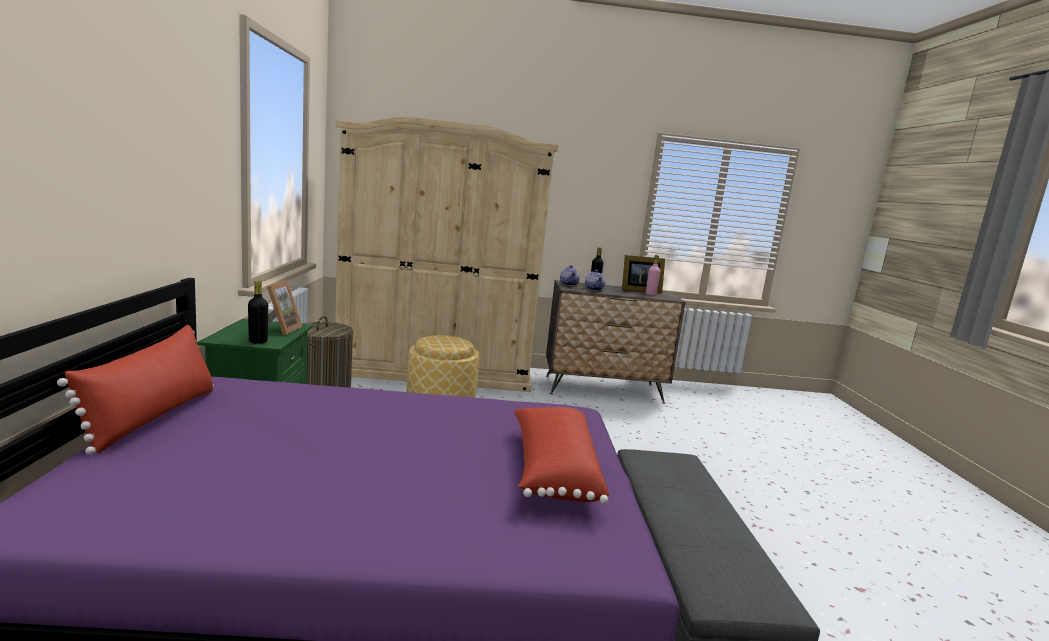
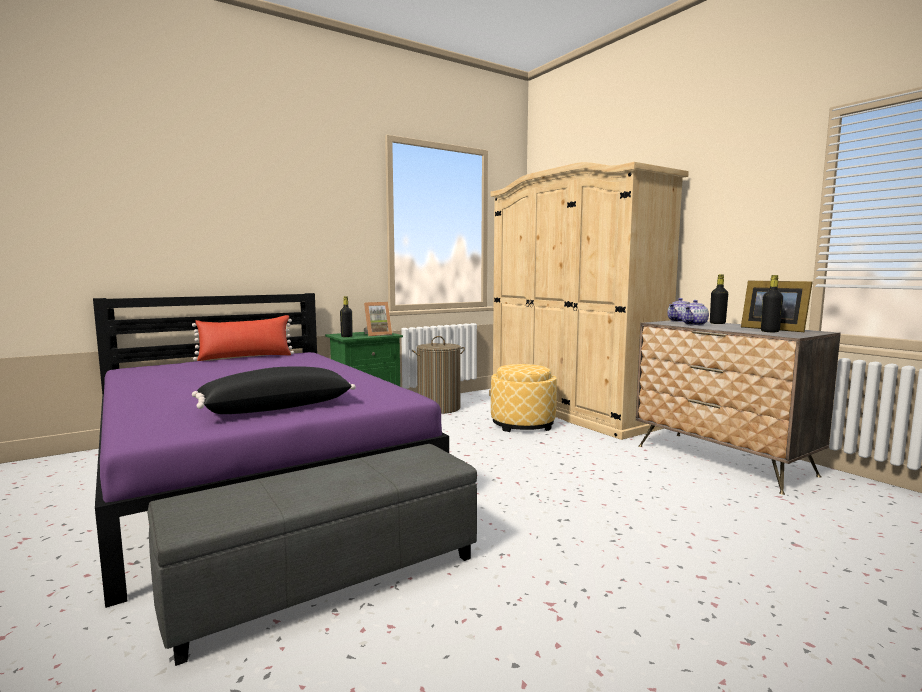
camera: 60 degrees right, 5 degrees down
(552, 470) = (276, 407): red pillow -> black pillow
(650, 294) = (770, 331): pink bottle -> black bottle

